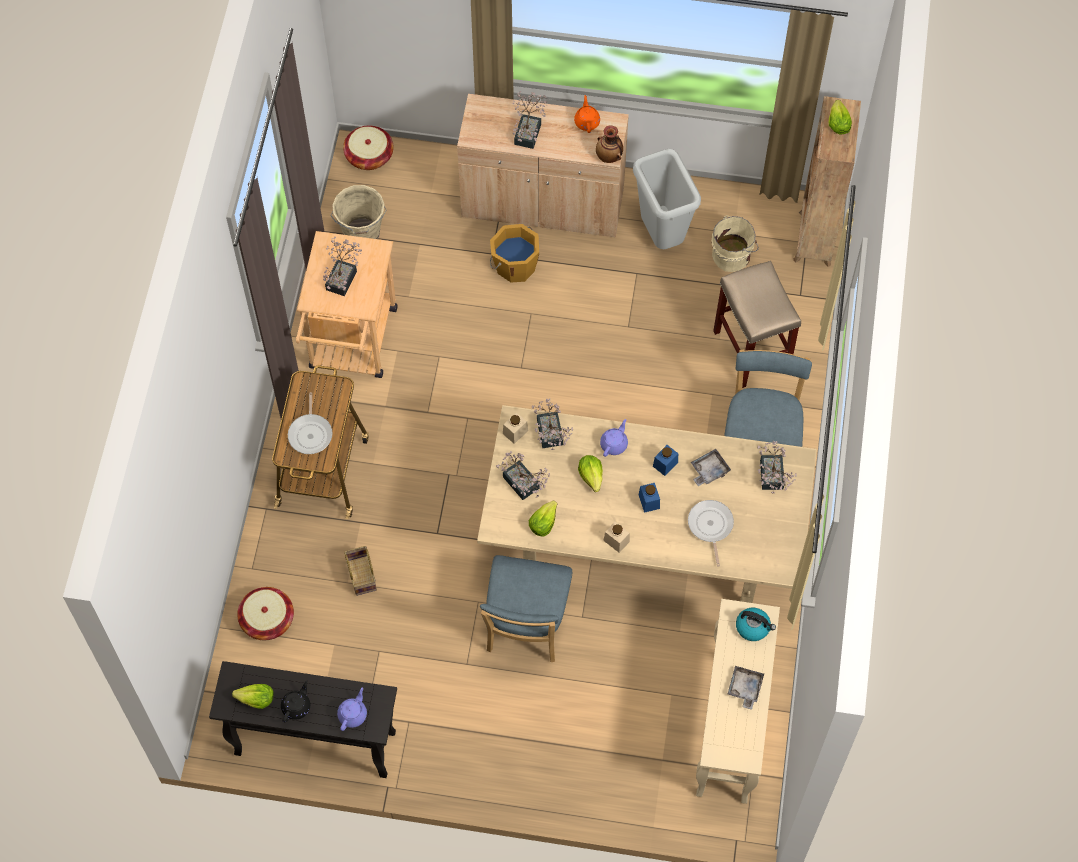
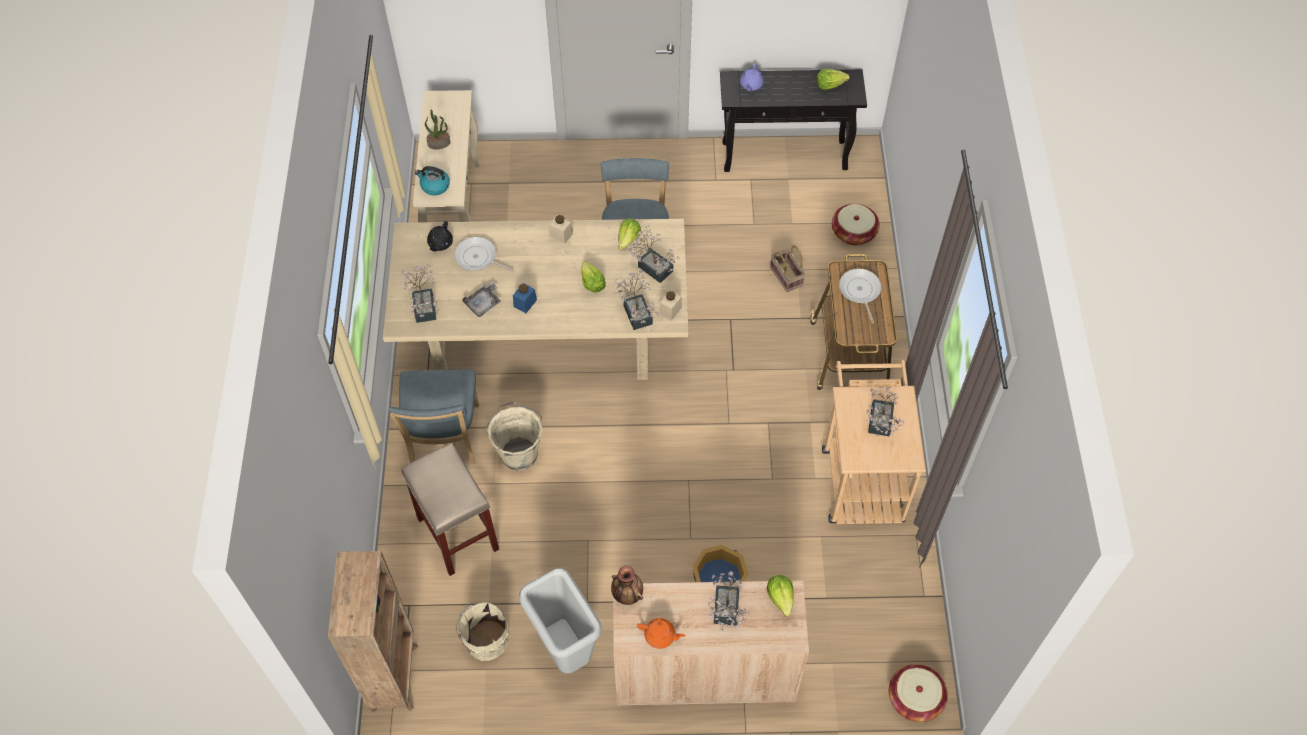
camera: 170 degrees right, 5 degrees down
(296, 706) = (796, 84): black teapot -> black teapot (440, 243)
(362, 234) = (891, 598): beige bucket -> beige bucket (519, 453)
(587, 121) = (660, 636): orange teapot -> orange teapot turned 60 degrees counterclockwise
(614, 444) = (575, 313): purple teapot -> none
(649, 501) = (536, 270): blue jar -> none
(710, 526) = (478, 258): frying pan -> frying pan turned 135 degrees clockwise
(745, 688) = (439, 143): grey tray -> potted plant
(838, 124) = (356, 599): lettuce -> lettuce (781, 598)

